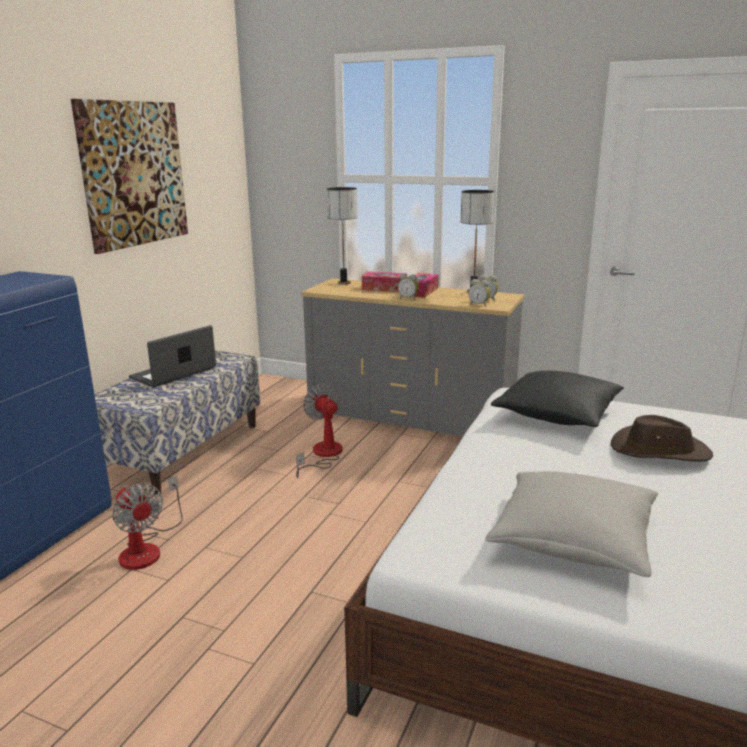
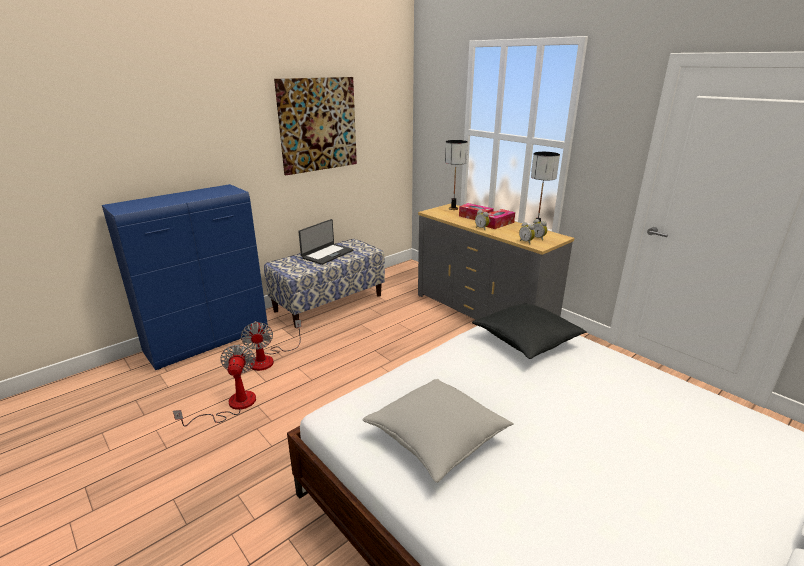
camera: 25 degrees right, 5 degrees up
(174, 373) = (327, 254): laptop -> laptop turned 150 degrees clockwise
(323, 455) = (406, 325): fan -> fan (232, 405)
(659, 450) = (573, 390): brown hat -> none

